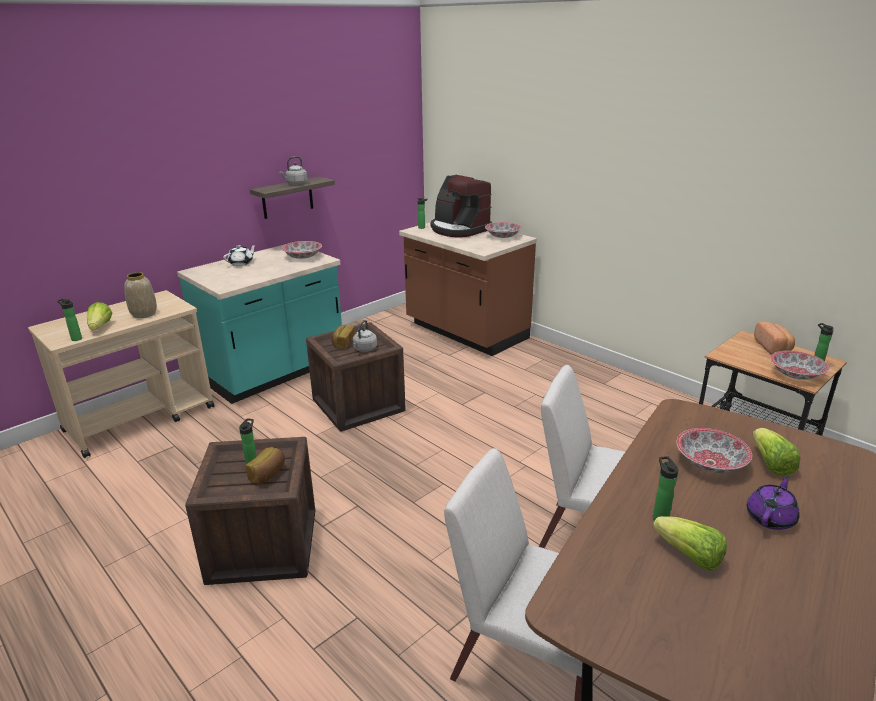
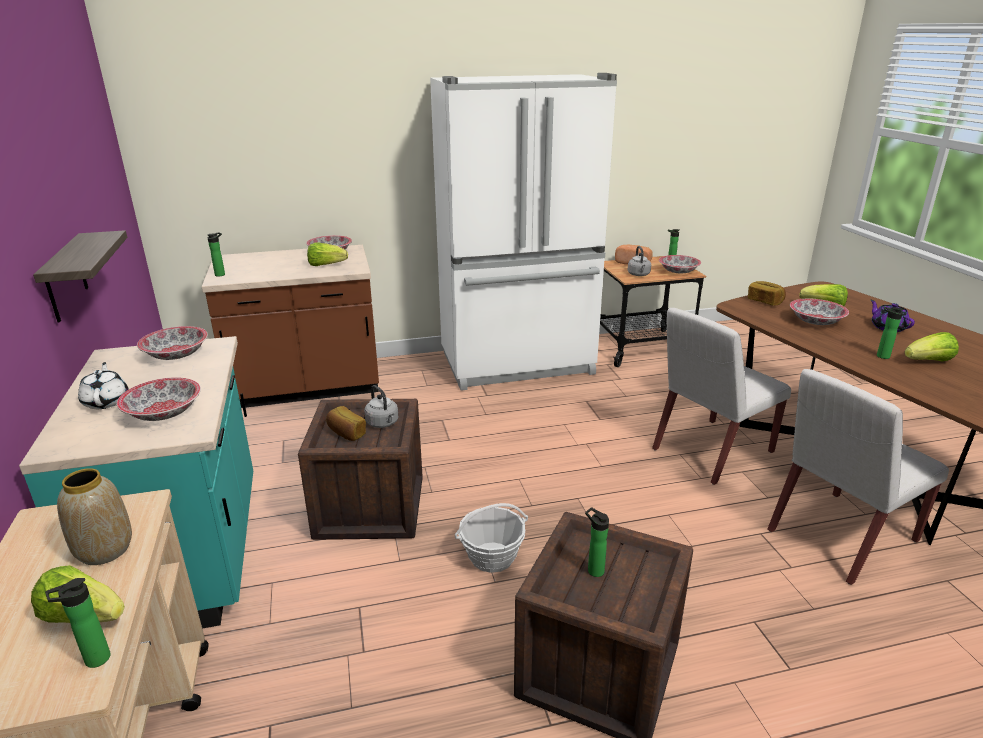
camera: 60 degrees left, 0 degrees up
(238, 276) = (164, 413): none -> bowl
(268, 474) = (625, 561): bread -> bread (765, 301)
(295, 183) = (85, 248): grey kettle -> grey kettle (639, 275)
(343, 467) = (492, 557): none -> basket
(459, 229) = (266, 262): coffee machine -> none
(478, 242) = (326, 265): none -> lettuce
(613, 394) = (518, 364): none -> white fridge

